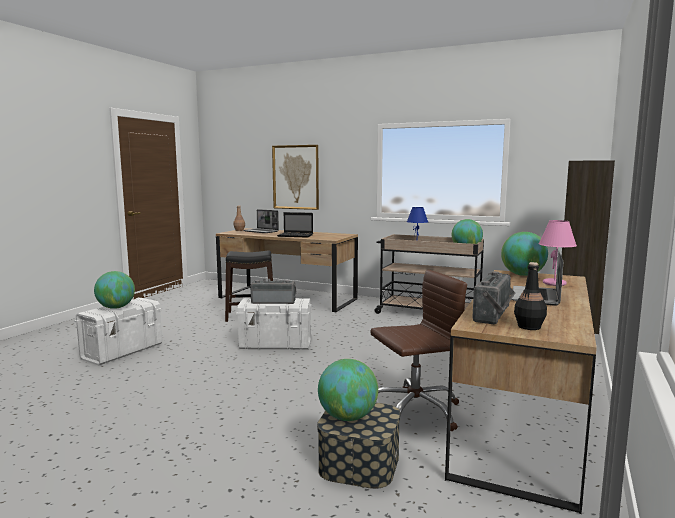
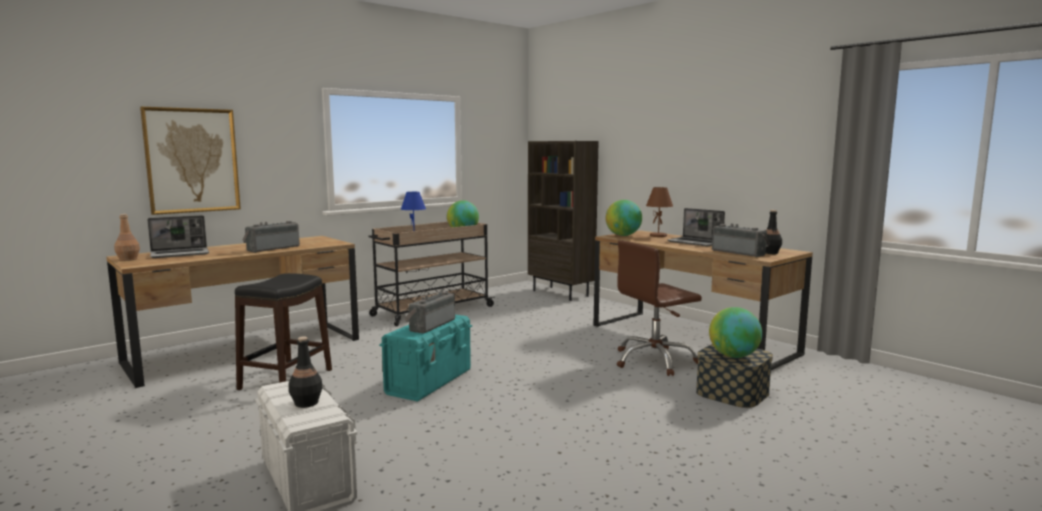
camera: 65 degrees left, 0 degrees up
(116, 307) = (306, 403): globe -> black bottle
(276, 344) = (429, 381): white storage box -> turquoise storage box
(296, 235) = (272, 248): laptop -> radio
(414, 411) = (654, 361): brown office chair -> brown office chair turned 120 degrees counterclockwise
(554, 283) = (658, 236): pink table lamp -> brown table lamp

